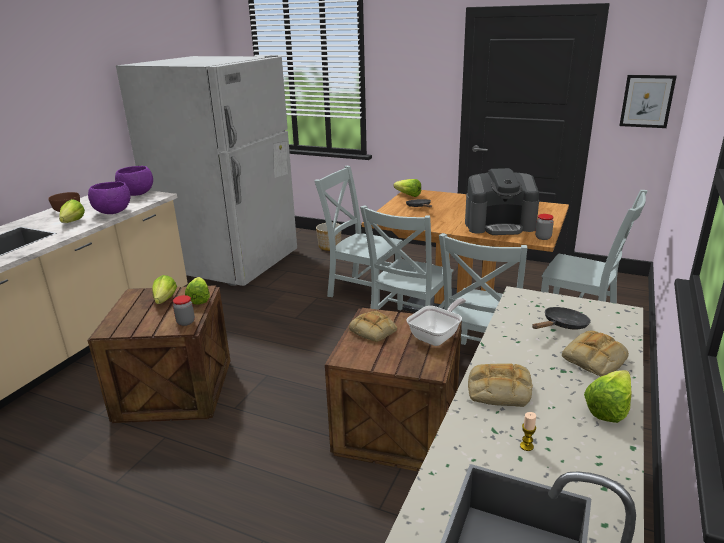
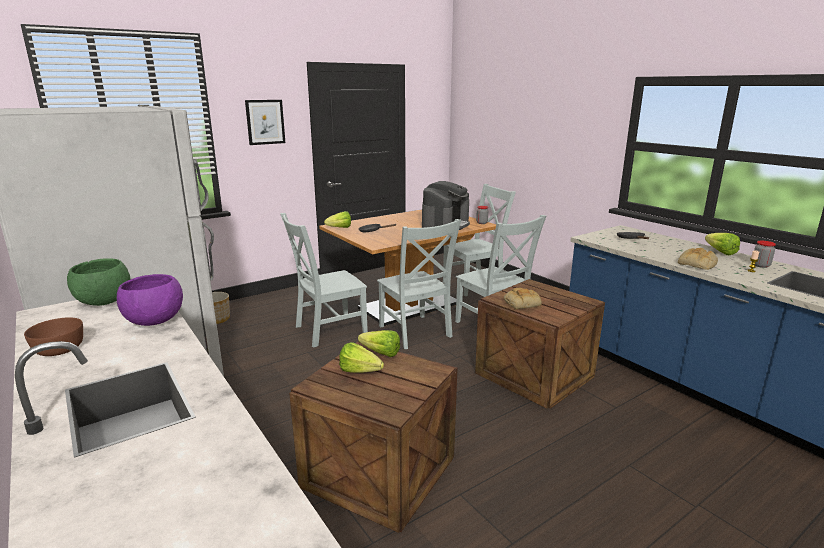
camera: 60 degrees left, 5 degrees down
(70, 223) = (143, 350): lettuce -> none
(137, 194) = (104, 302): purple bowl -> green bowl
(185, 322) = (425, 367): jar -> jar (760, 265)
(437, 336) = (547, 289): frying pan -> none
(595, 360) = (672, 243): bread -> none
(647, 101) = (432, 132): picture -> picture (265, 122)

